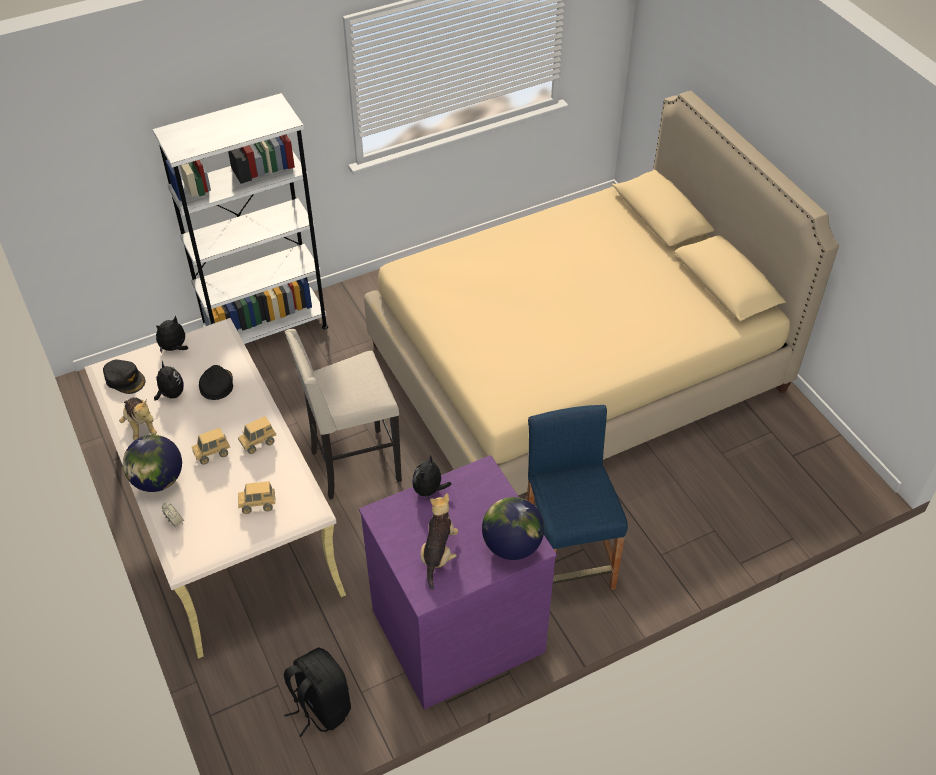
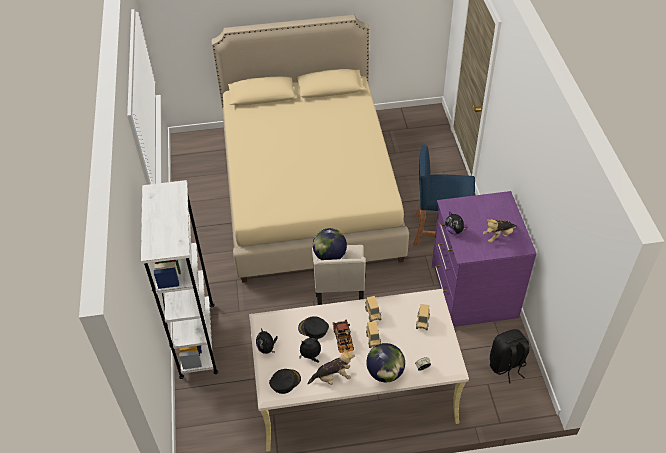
camera: 70 degrees left, 0 degrees up
(202, 422) = (343, 342): none -> toy truck
(438, 553) = (498, 236): plush toy -> plush toy turned 60 degrees counterclockwise
(512, 545) = (500, 206): globe -> globe (329, 256)

